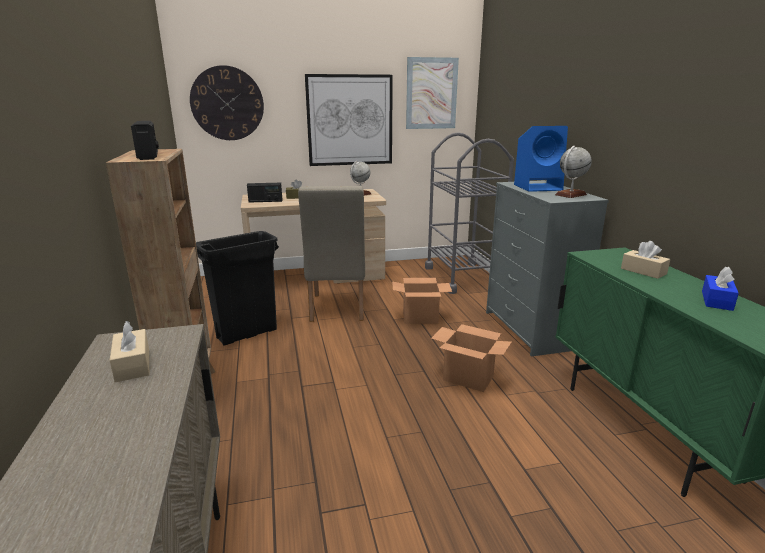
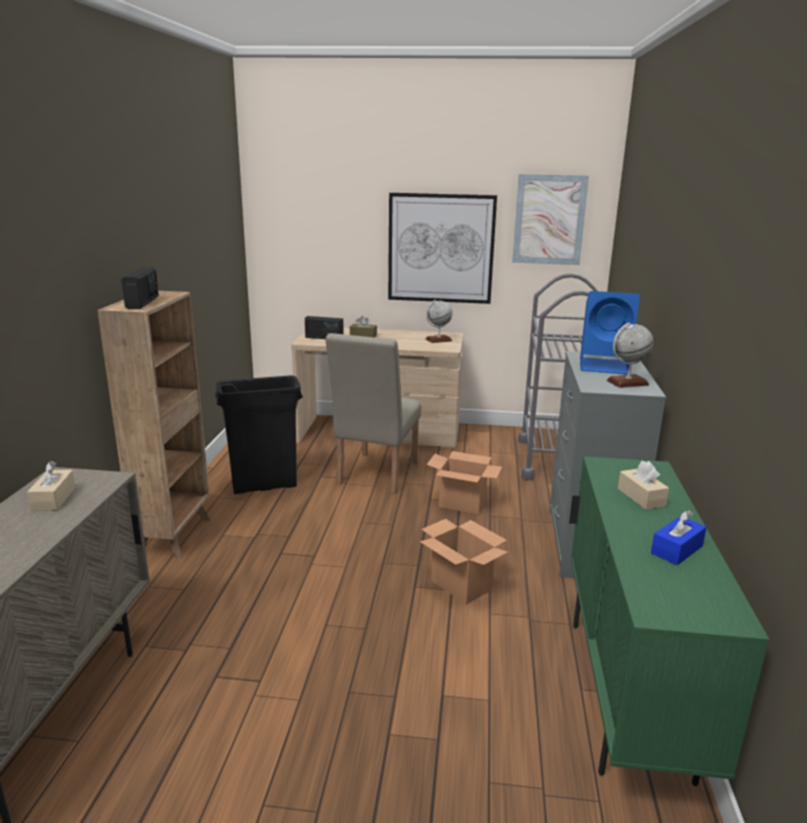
camera: 20 degrees right, 0 degrees up
(227, 103) = (301, 223): wall clock -> none

